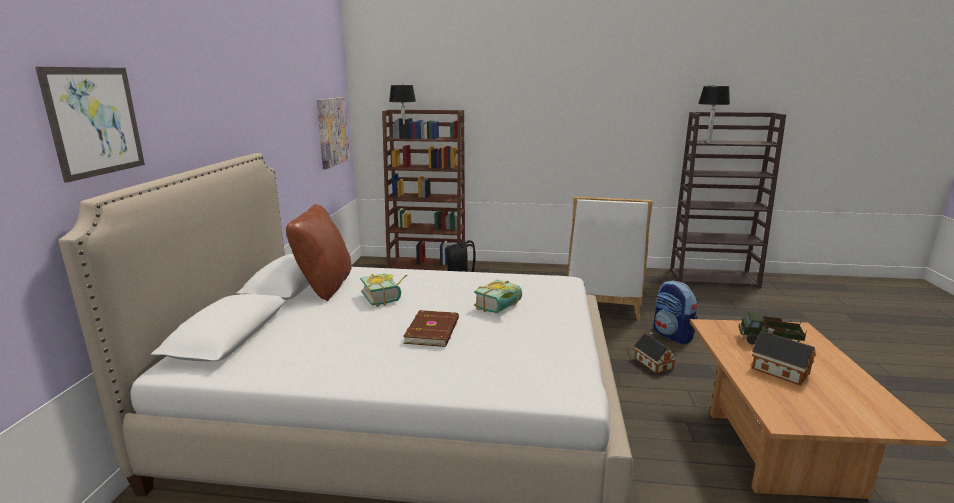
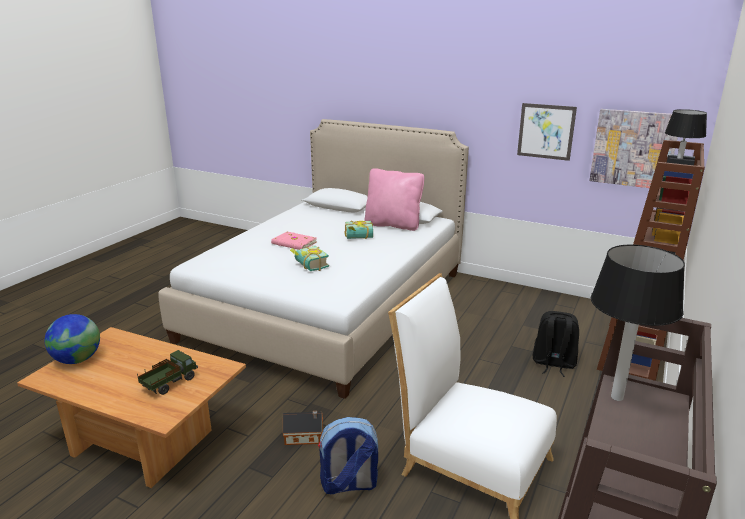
camera: 110 degrees right, 5 degrees up
(95, 121) = (346, 89): picture -> picture (546, 131)
(325, 286) = (393, 225): brown pillow -> pink pillow
(433, 331) = (294, 243): brown book -> pink book
(778, 370) = (140, 363): toy house -> none
(849, 417) = (77, 360): none -> globe

